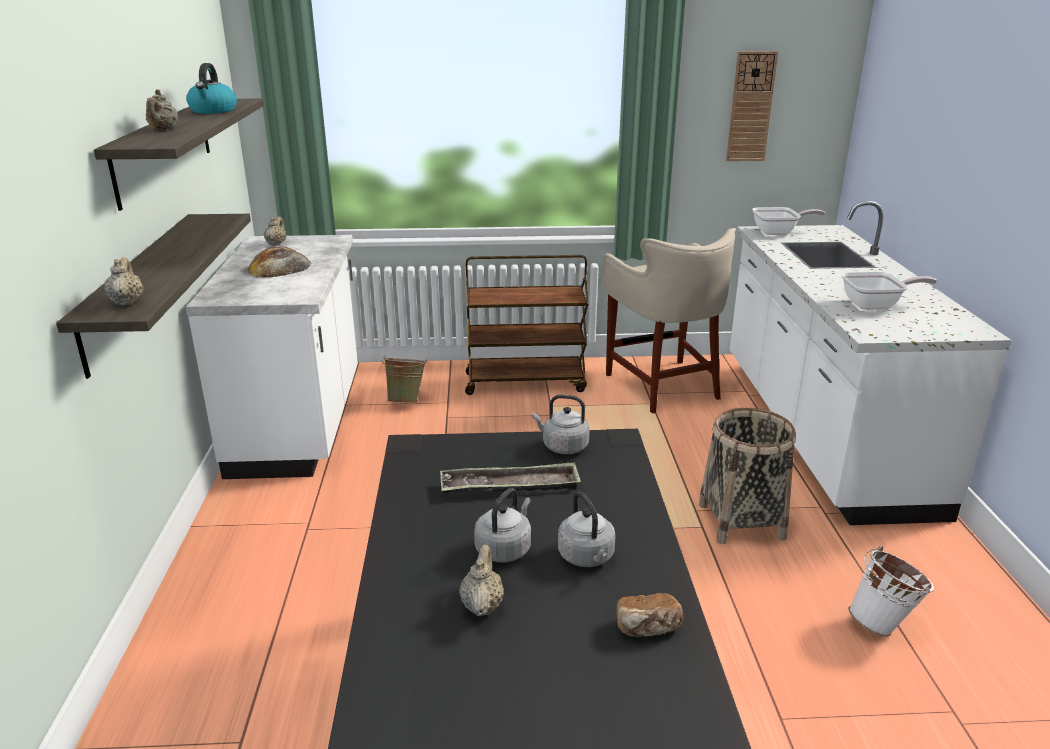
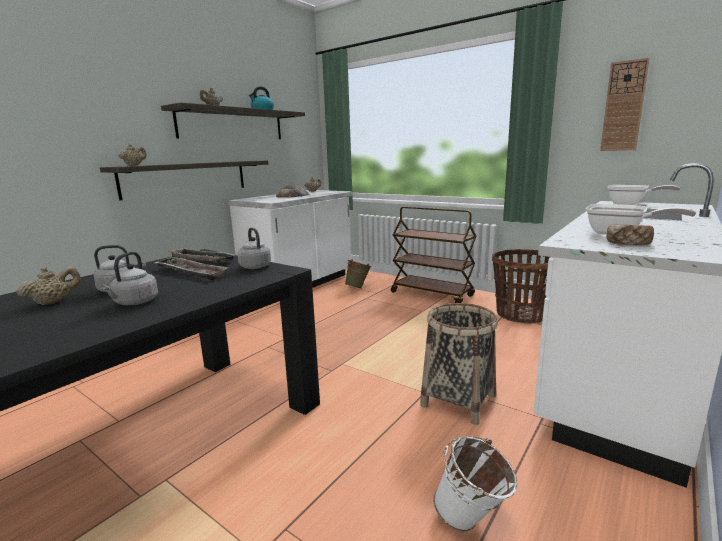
camera: 40 degrees right, 10 degrees down
(453, 458) = (201, 259): none -> tray
(648, 628) = (63, 335): bread -> bread (628, 243)
(663, 385) = (520, 315): beige stool -> basket

